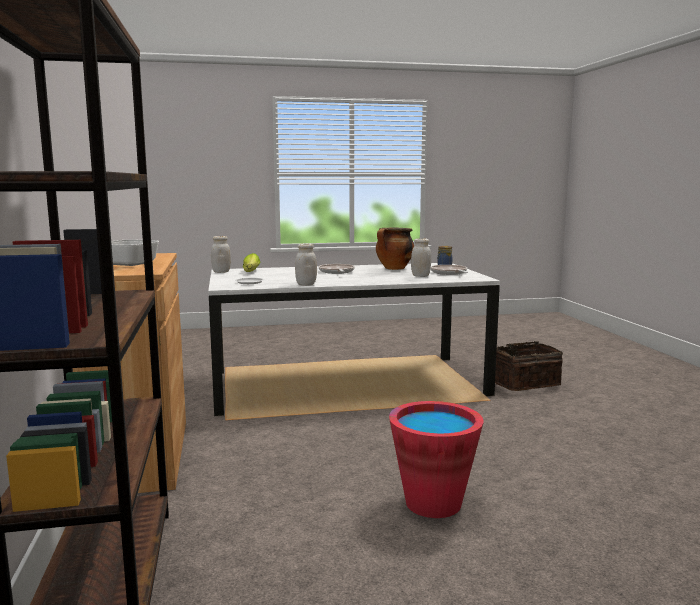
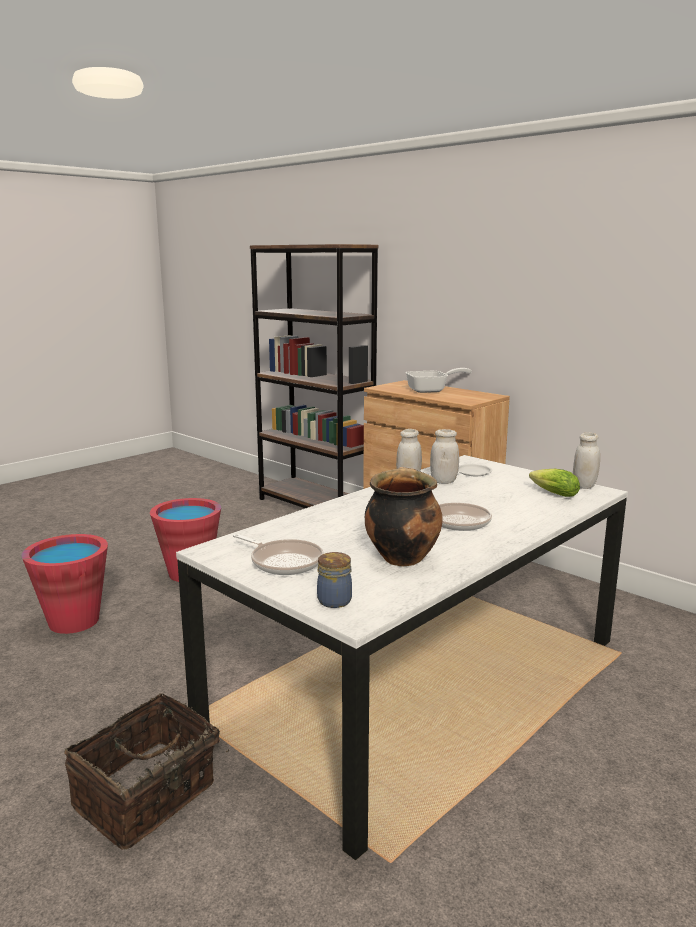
camera: 145 degrees right, 5 degrees up
(420, 276) = (314, 536): white jar -> white jar (443, 481)
(579, 481) = (74, 621): none -> red bucket

